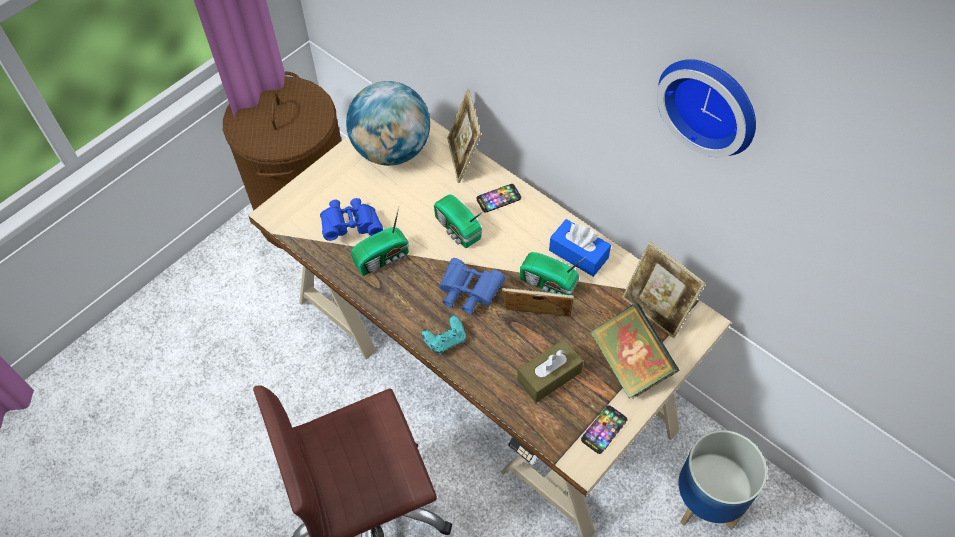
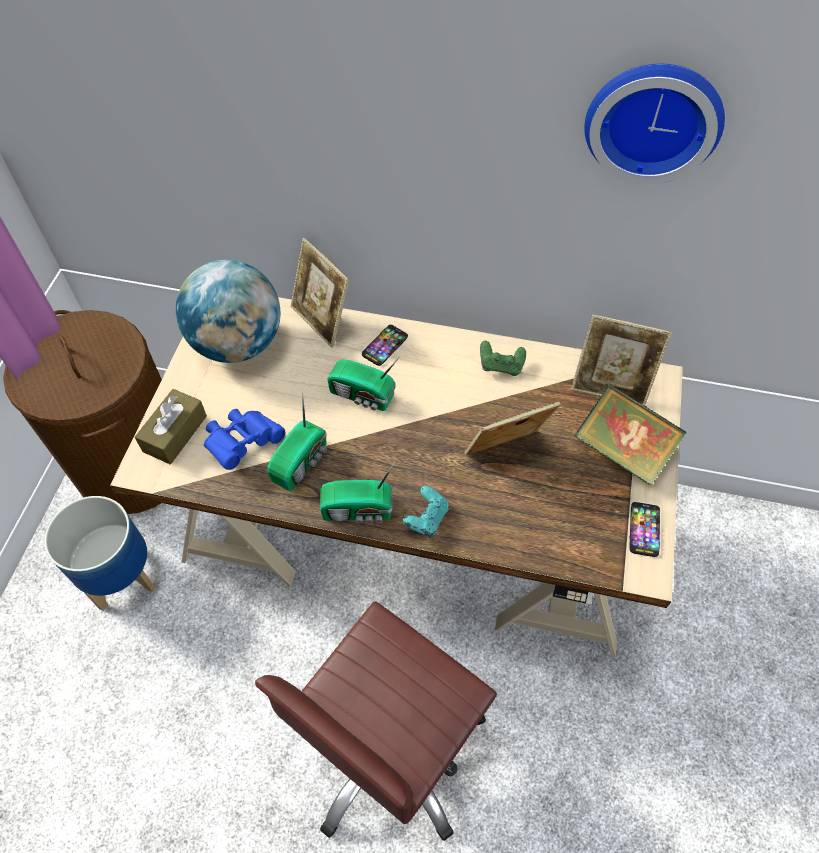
camera: 30 degrees left, 0 degrees up
(468, 292) = (417, 456): blue binoculars -> none
(549, 284) = (493, 409): radio -> radio (359, 510)
(549, 376) = (555, 502): brown tissue box -> brown tissue box (175, 433)
(578, 254) = (501, 366): blue tissue box -> green game controller
(705, 500) = (691, 556): planter -> planter (121, 576)

